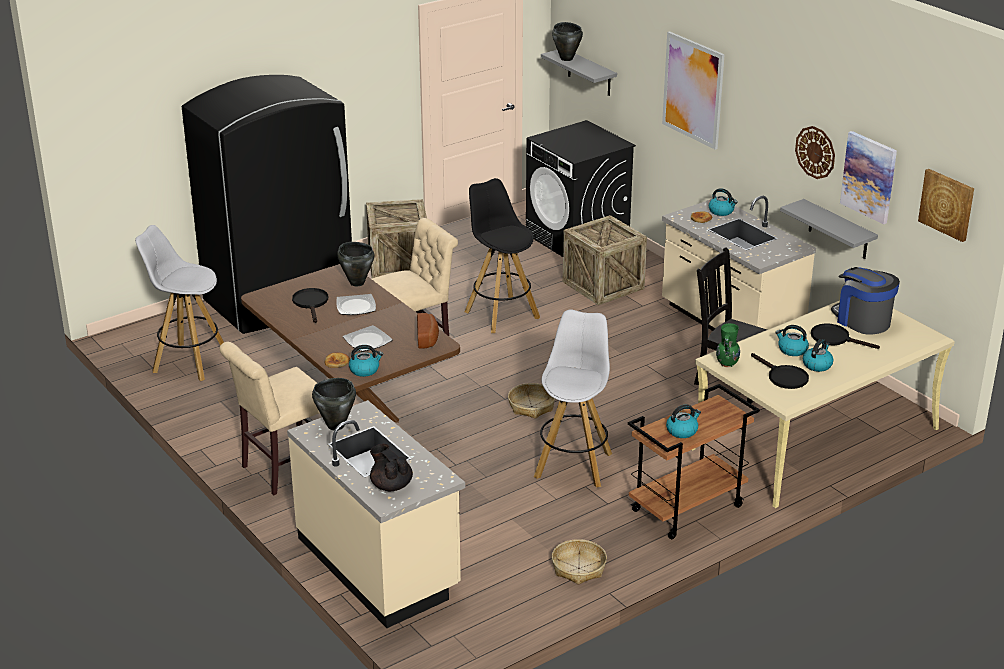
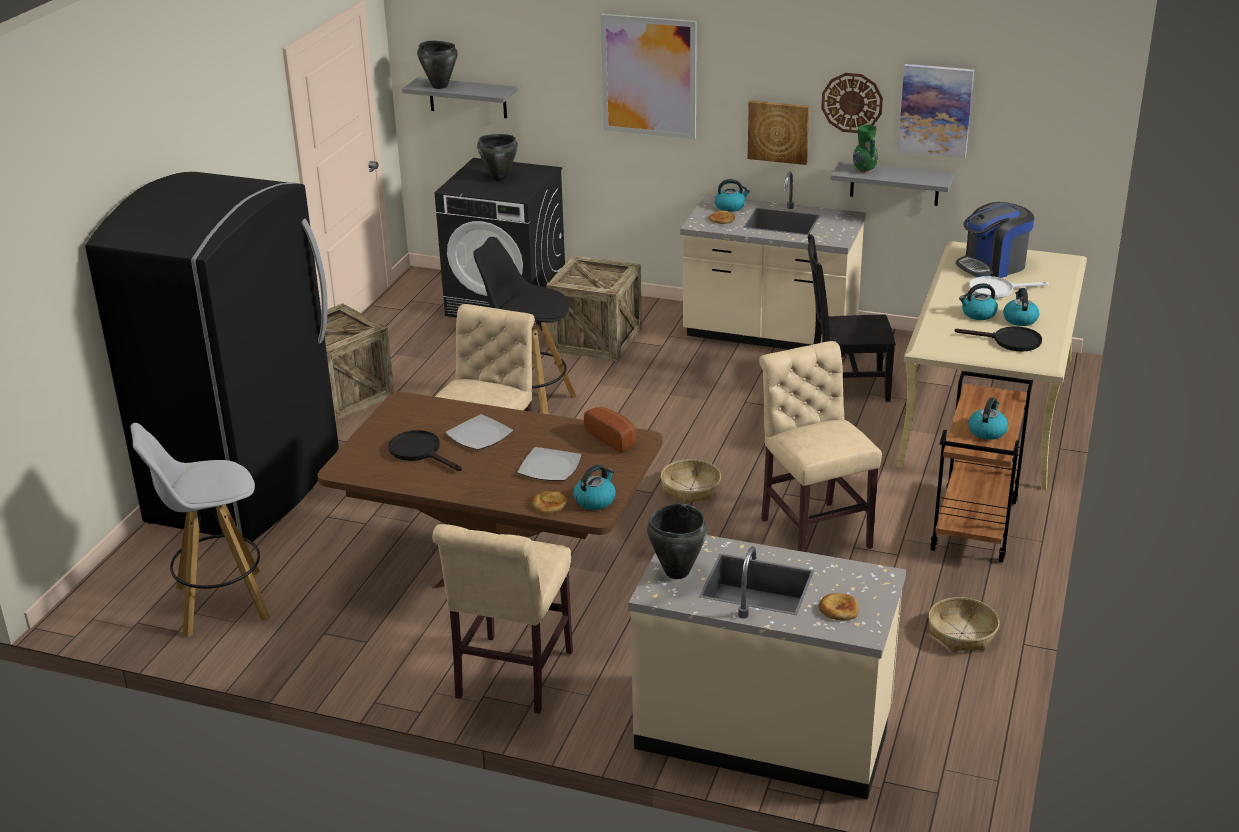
camera: 35 degrees left, 0 degrees up
(357, 282) = (441, 409): black cooking pot -> black cooking pot (499, 178)
(391, 485) = (838, 609): black teapot -> bread
(573, 464) = (812, 530): white stool -> beige chair
(726, 364) = (944, 349): green vase -> green vase (864, 170)
(835, 338) = (997, 290): black frying pan -> white frying pan
(862, 320) = (992, 266): coffee machine -> coffee machine turned 45 degrees counterclockwise
(947, 204) = (1051, 111): picture -> picture (778, 131)

